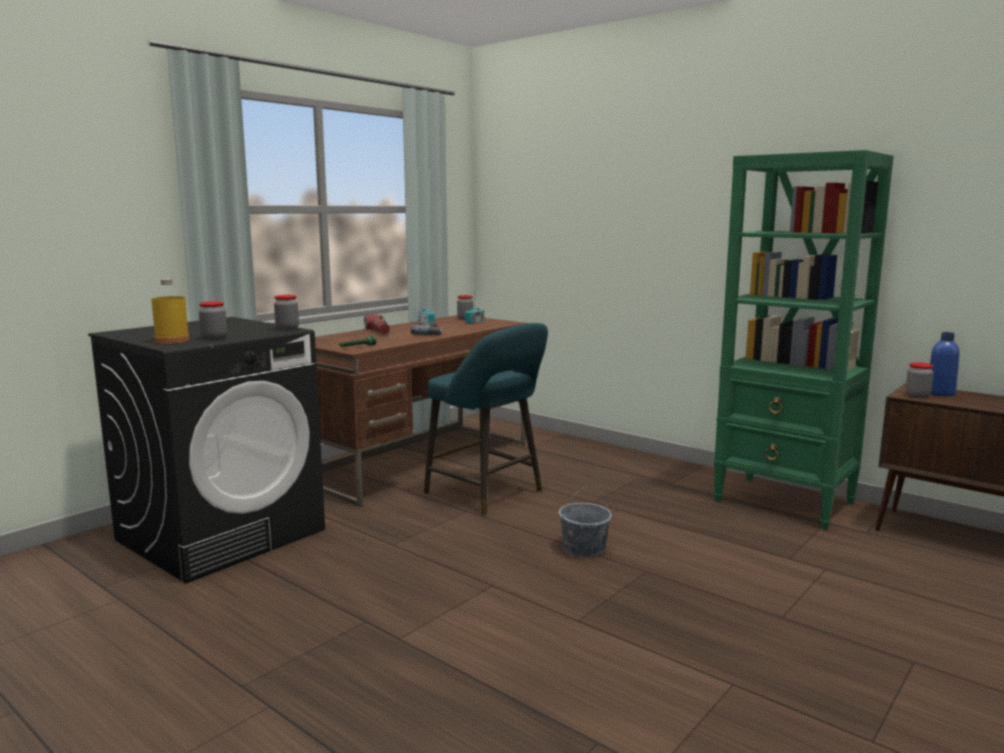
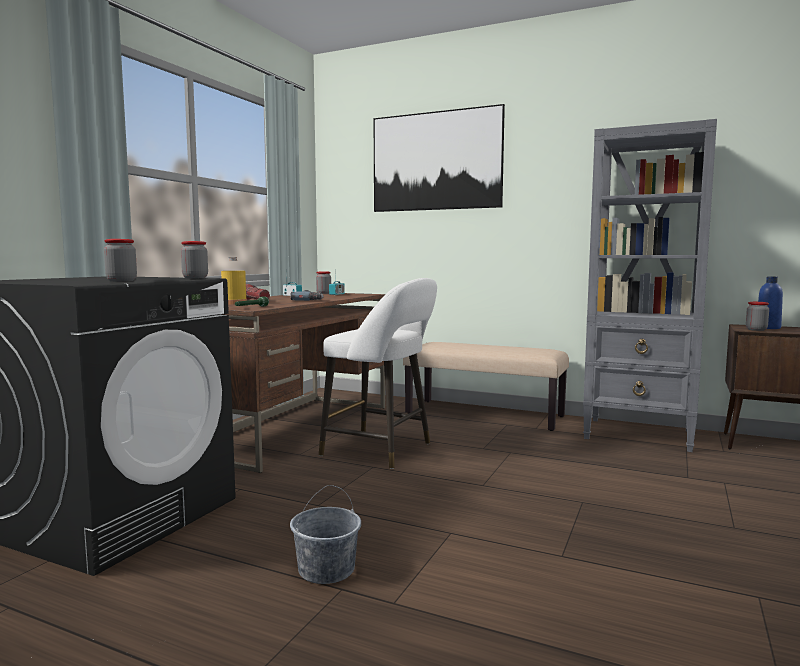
camera: 15 degrees left, 5 degrees down
(172, 340) = (71, 282): yellow bottle -> yellow bottle (234, 303)
(488, 494) = (382, 451): turquoise stool -> white stool
(584, 548) = (509, 488): grey bucket -> grey bucket (327, 569)
(592, 172) = (436, 161): none -> picture
(628, 461) = (485, 414): none -> beige bench
(785, 502) = (640, 435): green bookcase -> grey bookcase

